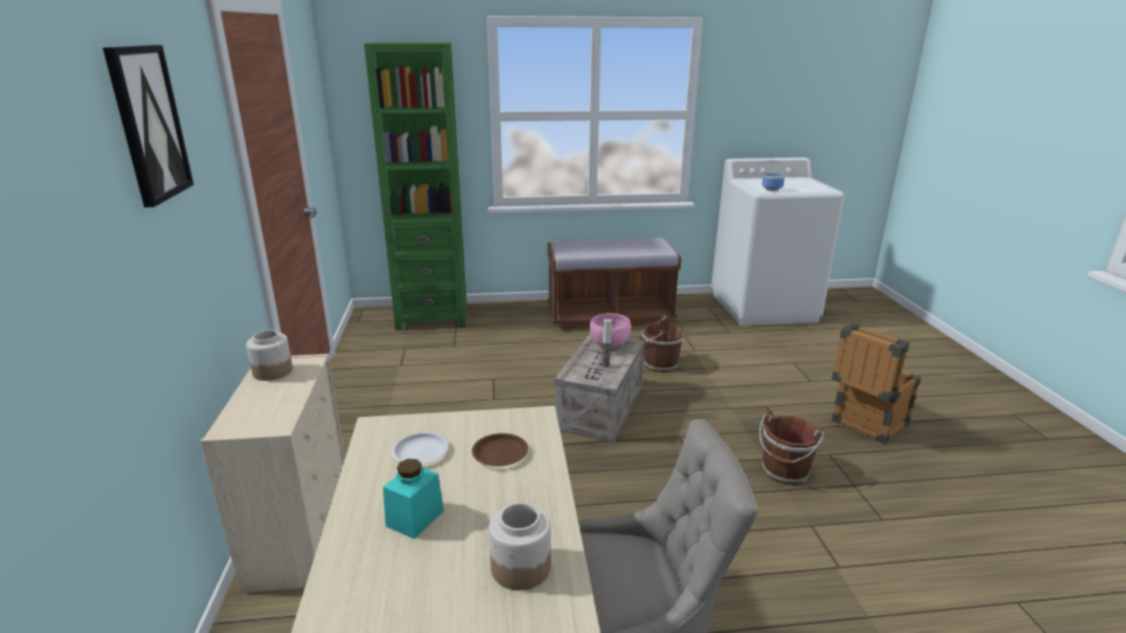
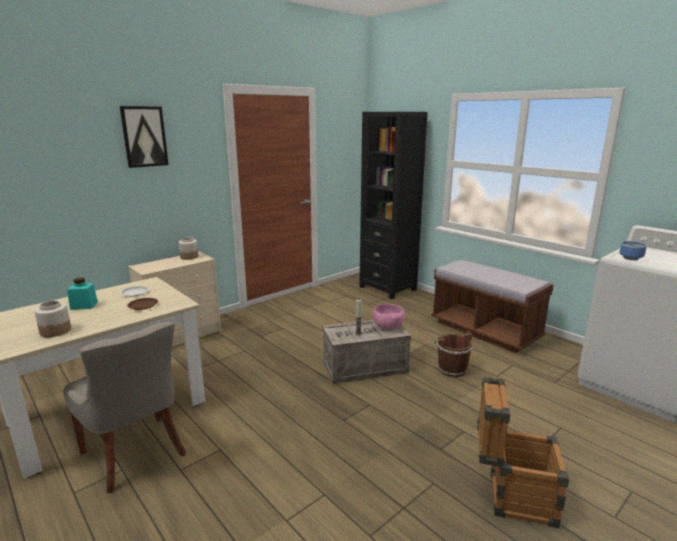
camera: 55 degrees right, 5 degrees down
(432, 317) = (388, 288): green bookcase -> black bookcase
(784, 472) = (379, 464): brown bucket -> none

